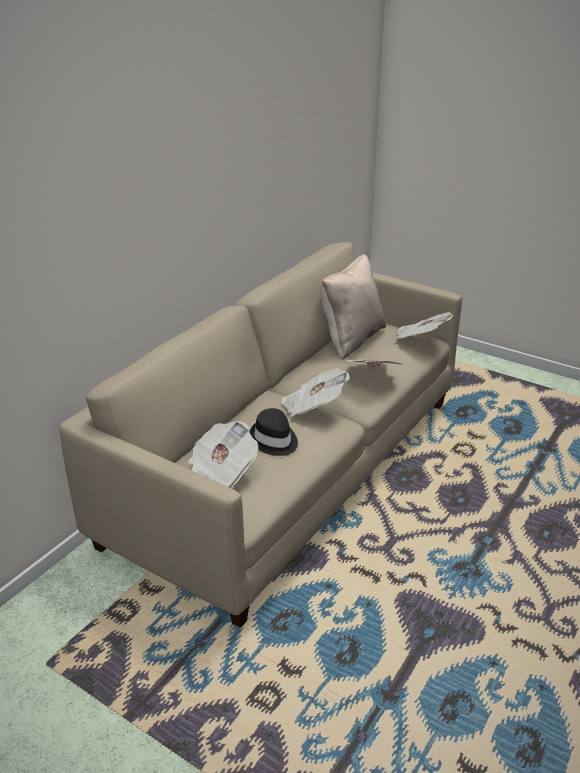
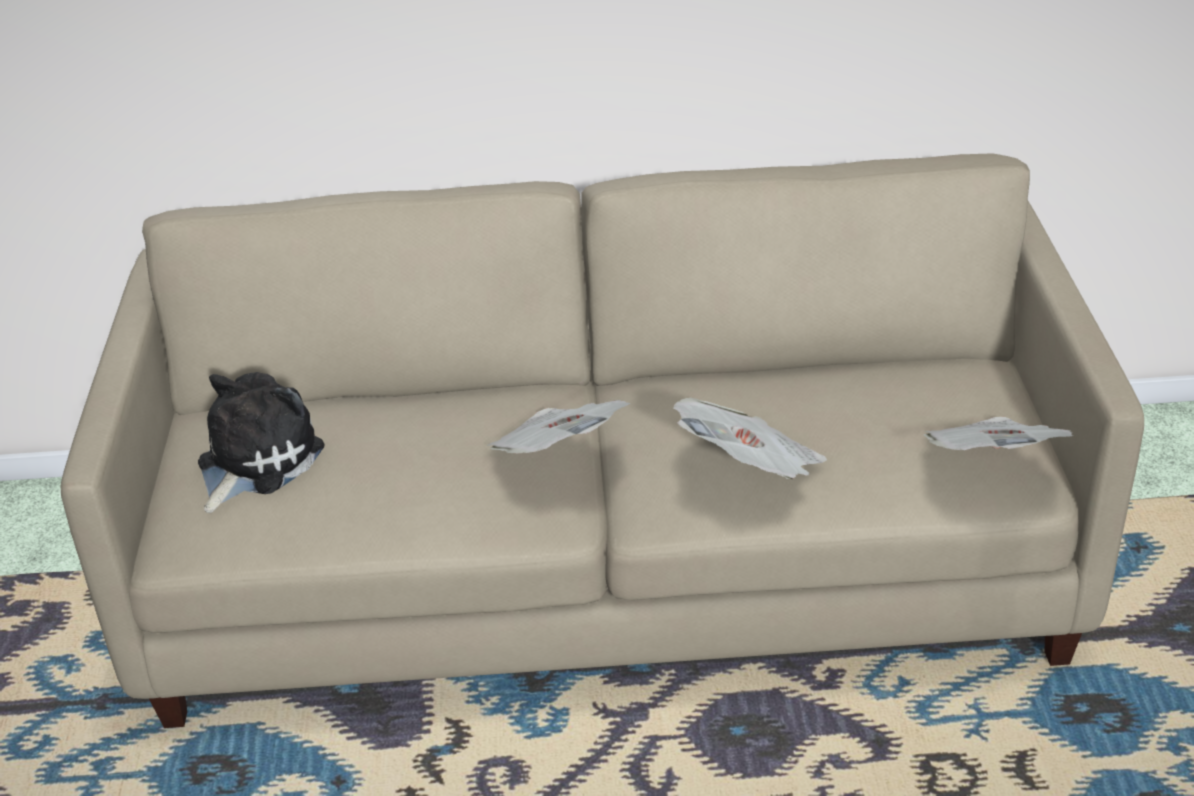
camera: 55 degrees right, 5 degrees up
(219, 475) = (254, 461): newspaper -> plush toy
(274, 440) = (401, 465): black hat -> none
(351, 339) = (864, 383): beige pillow -> none

